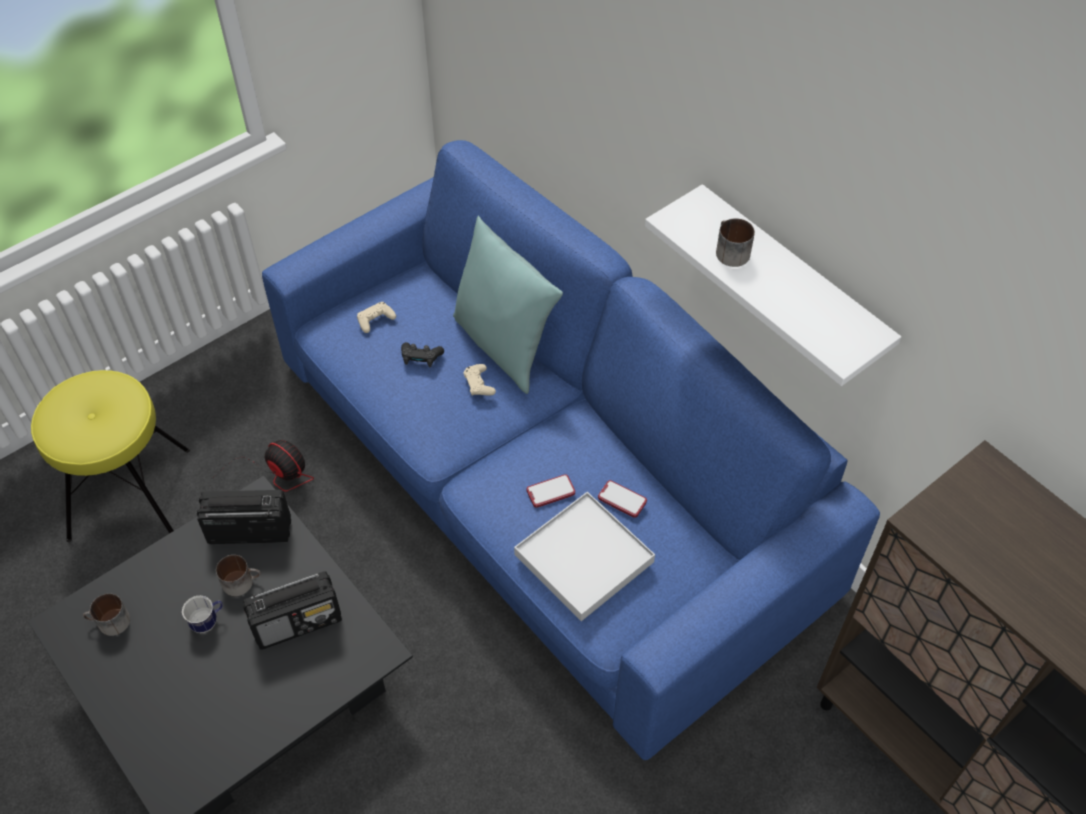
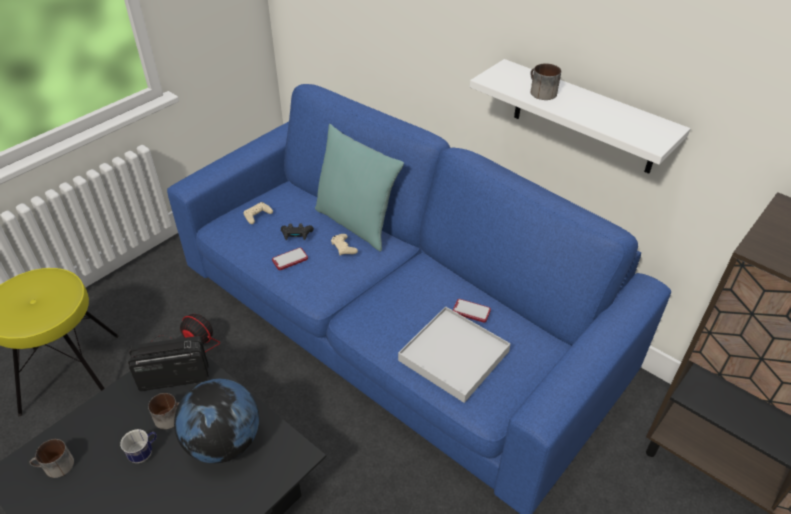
camera: 10 degrees left, 10 degrees down
(298, 622) = (224, 442): radio -> globe
(550, 492) = (415, 312): phone -> phone (290, 259)

